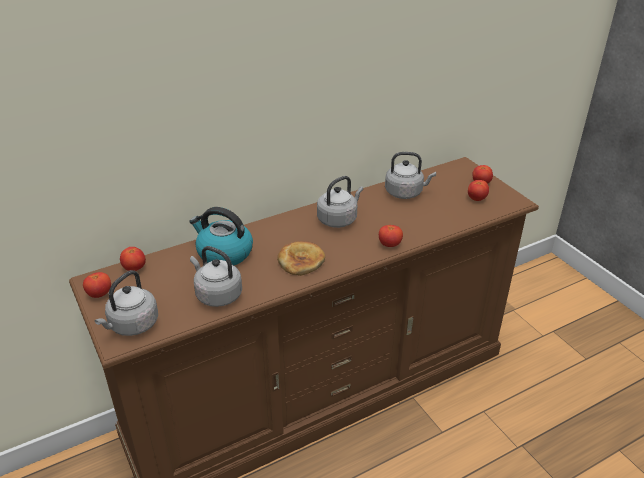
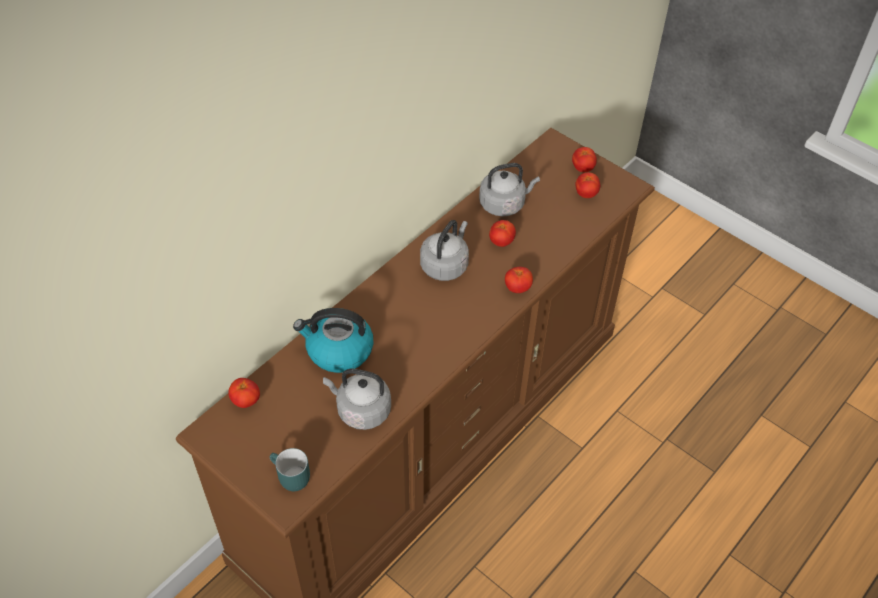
camera: 20 degrees left, 15 degrees up
(99, 294) = (227, 448): tomato -> tomato (501, 242)
(132, 325) = (289, 478): grey kettle -> turquoise mug
(301, 260) = (430, 337): bread -> none

